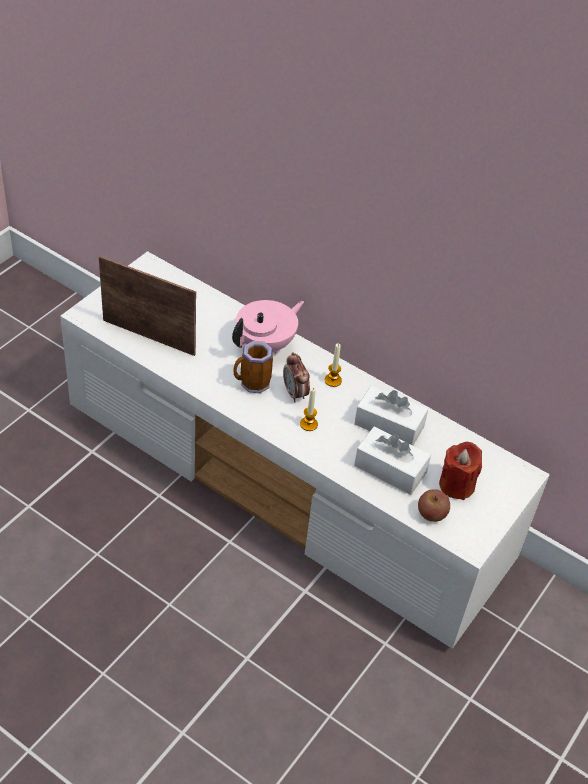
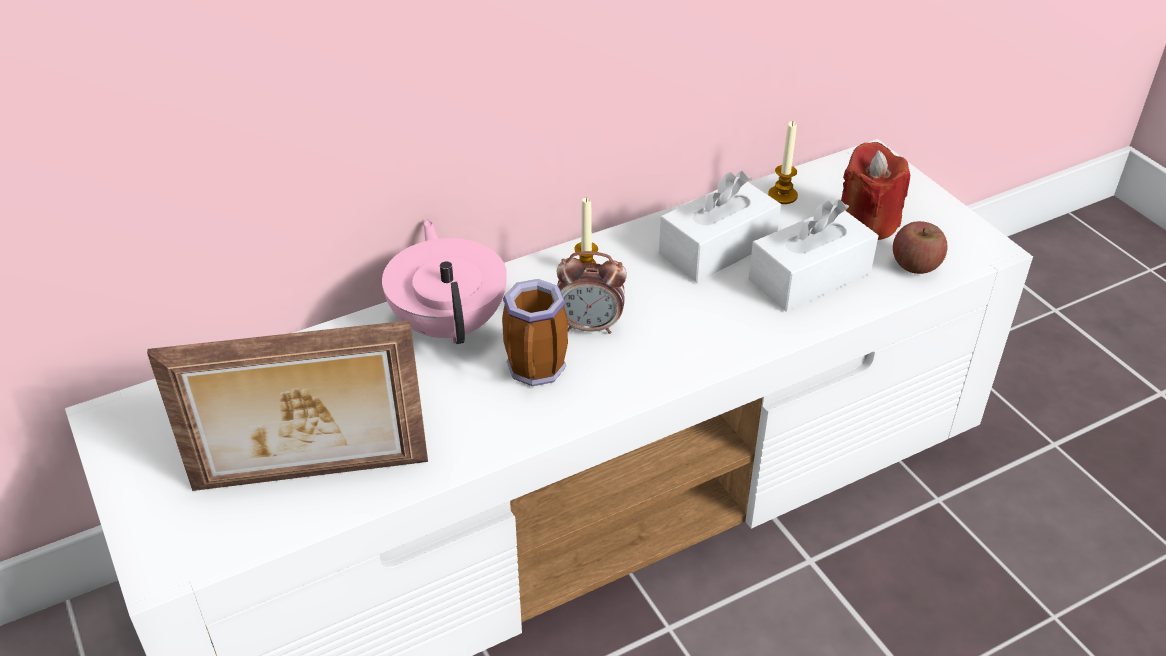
camera: 60 degrees left, 5 degrees down
(149, 336) = (311, 477): picture frame -> picture frame turned 150 degrees counterclockwise
(308, 424) = (670, 333): candle -> candle (782, 195)

